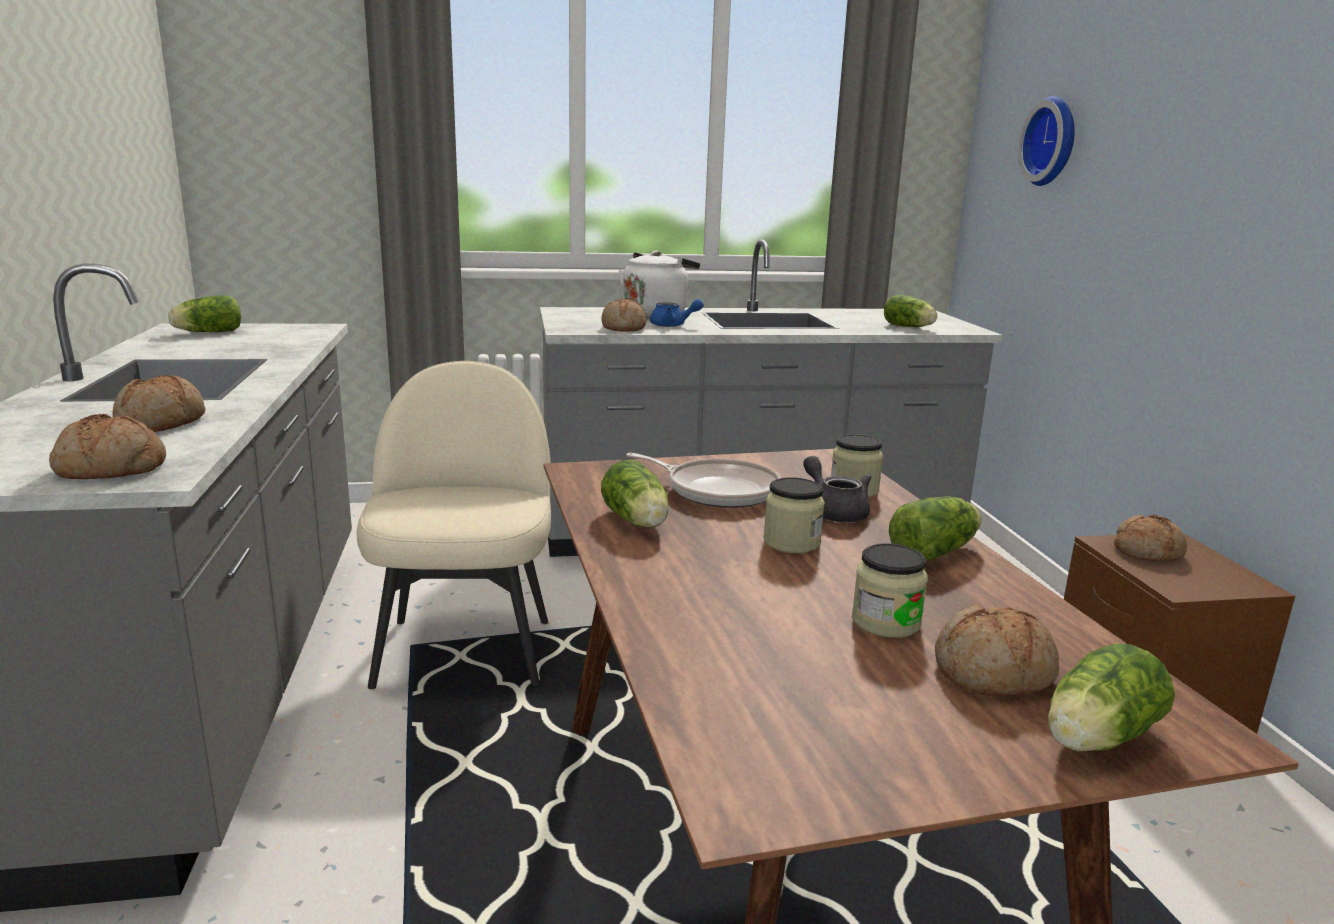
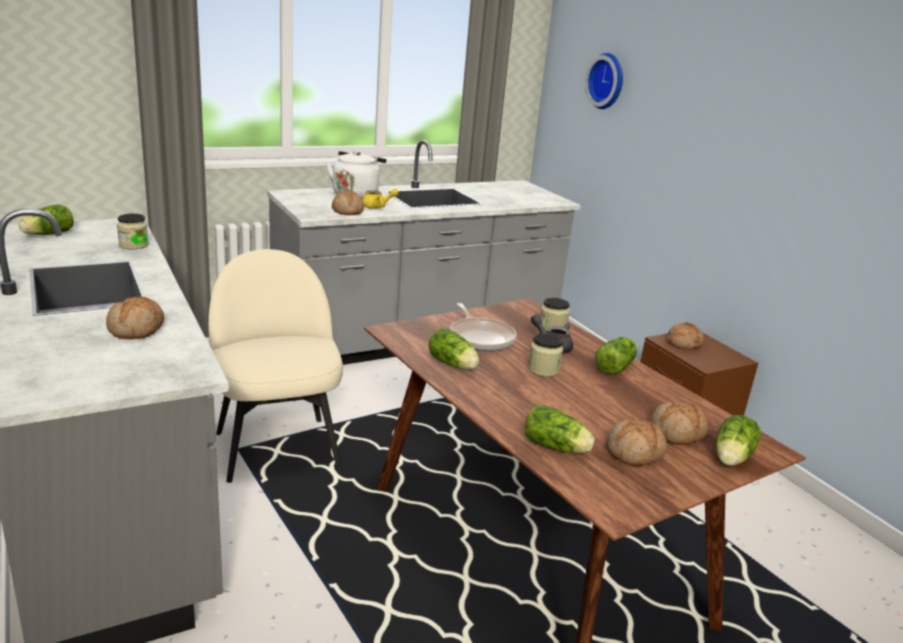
camera: 20 degrees left, 5 degrees up
(110, 470) = (156, 372): bread -> bread (635, 453)
(673, 325) = (377, 207): blue teapot -> yellow teapot
(717, 491) = (480, 338): frying pan -> frying pan turned 60 degrees clockwise
(885, 622) = (617, 412): jar -> jar (133, 245)
(909, 327) = (524, 200): lettuce -> lettuce (557, 448)

